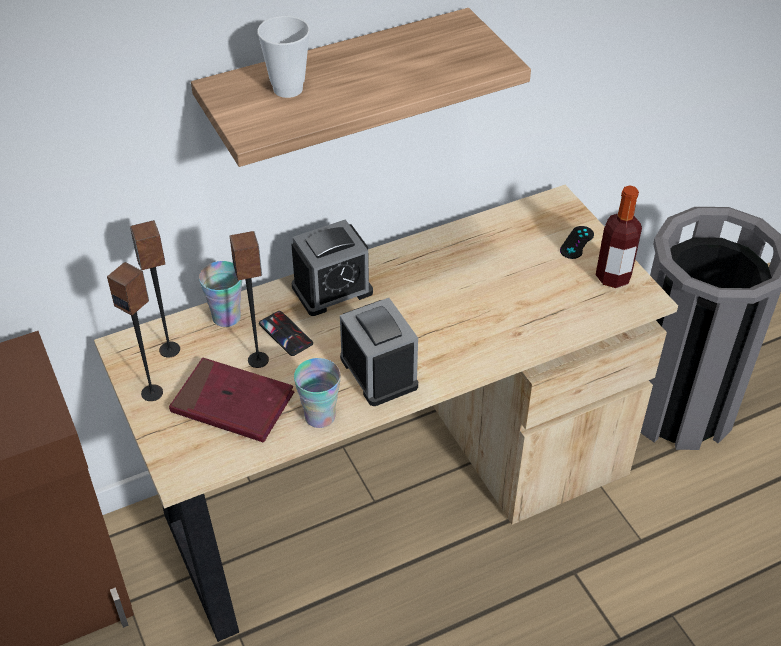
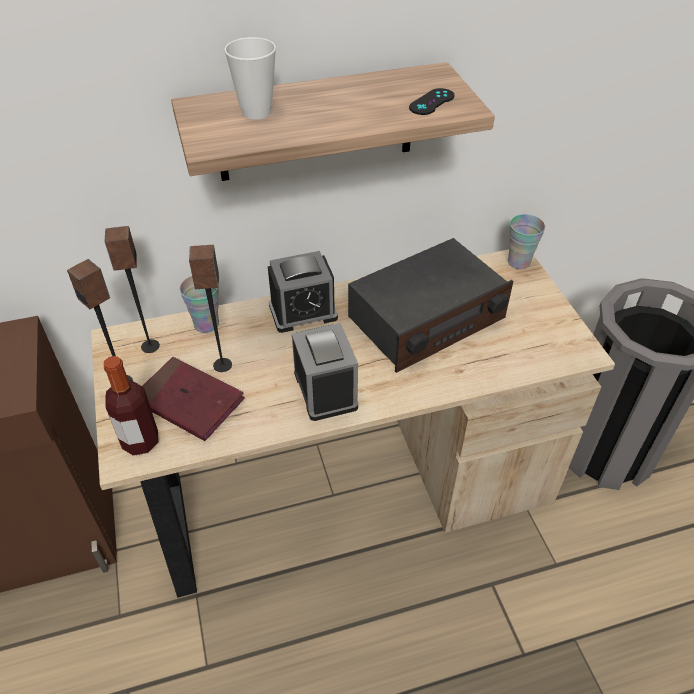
camera: 10 degrees right, 0 degrees up
(286, 333) = (253, 345): phone -> none
(320, 416) = (262, 423): cup -> cup (519, 262)
(471, 281) = (426, 319): none -> radio
(577, 242) = (528, 296): black game controller -> black game controller (431, 102)
(613, 277) = (557, 330): bottle -> bottle (140, 441)

